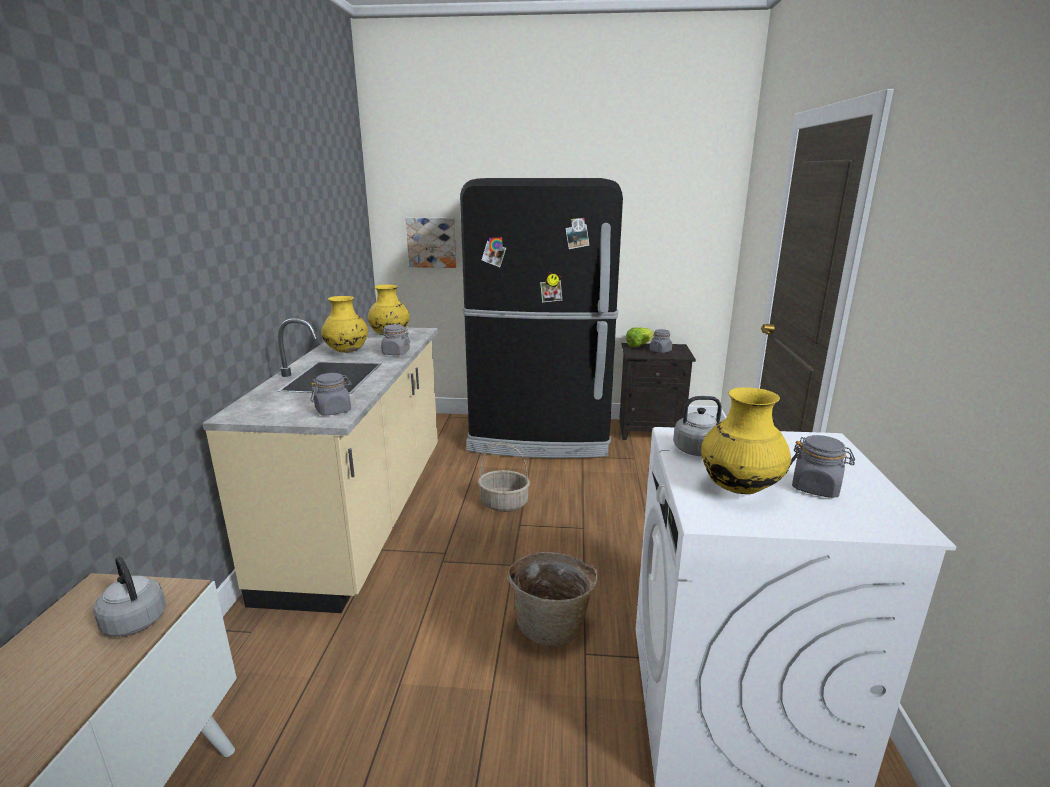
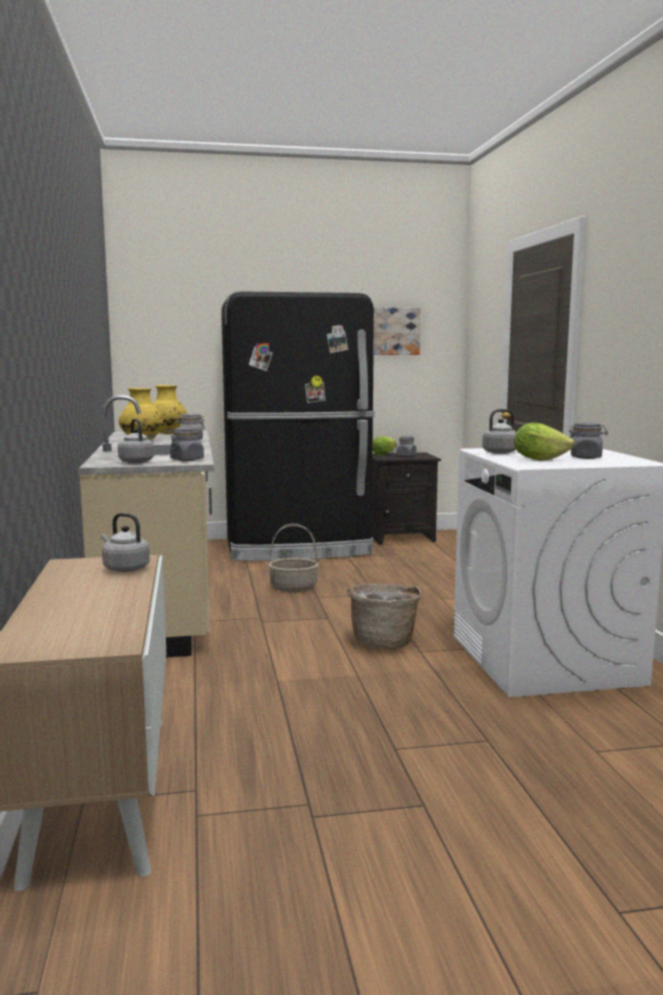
camera: 15 degrees left, 10 degrees down
(276, 411) = (135, 462): none -> grey kettle
(432, 242) = (177, 359): picture -> picture (396, 331)
(739, 488) = (539, 459): yellow vase -> lettuce

